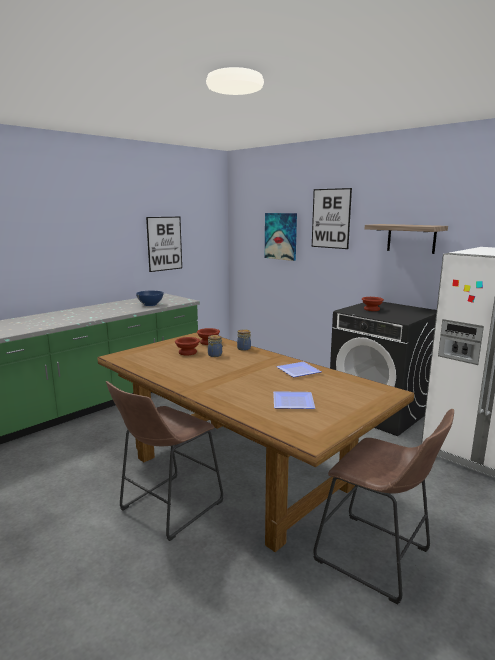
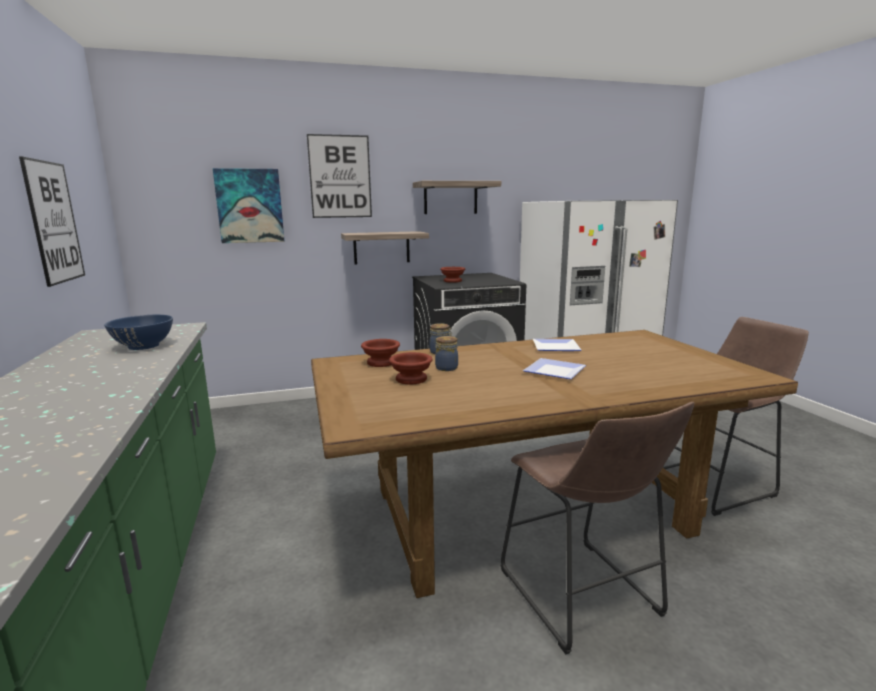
camera: 60 degrees left, 0 degrees up
(292, 403) = (655, 365): plate -> plate (555, 372)
(352, 273) = (381, 247): none -> shelf

